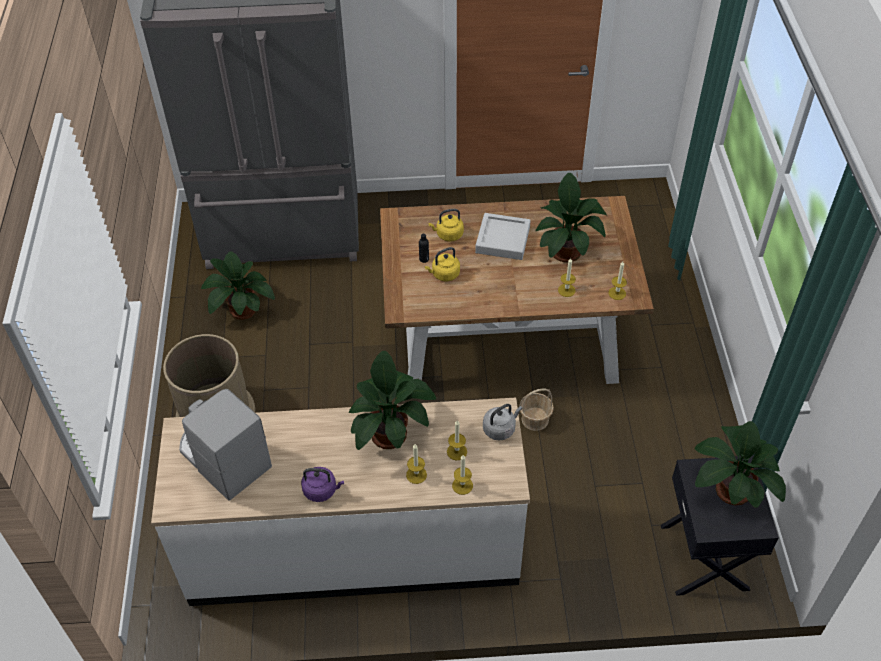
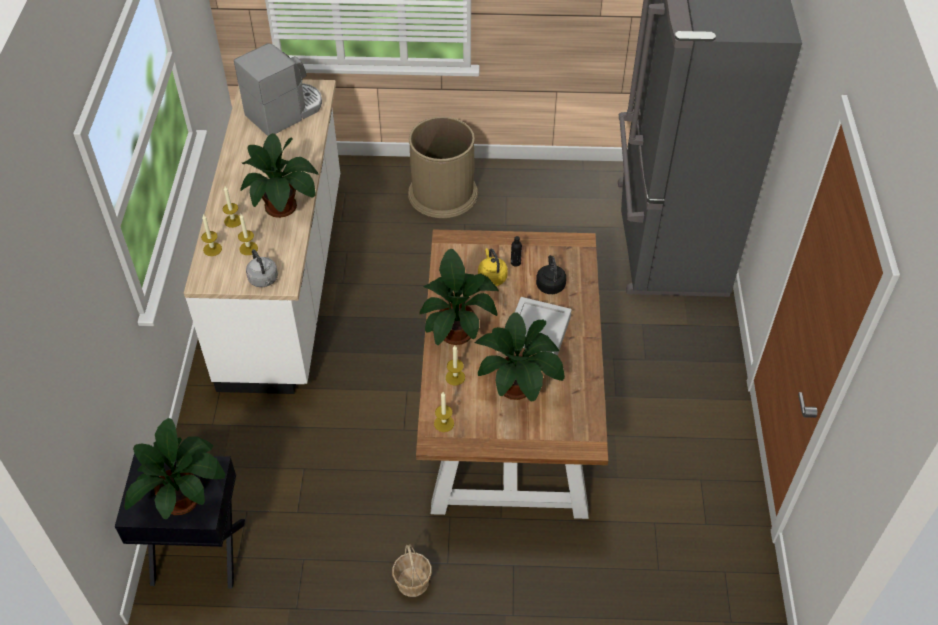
camera: 95 degrees right, 0 degrees up
(240, 308) = (565, 207): potted plant -> potted plant (457, 329)
(322, 490) = (237, 164): purple kettle -> none
(448, 235) = (550, 284): yellow kettle -> black kettle
(535, 419) = (395, 428): basket -> basket (412, 582)

